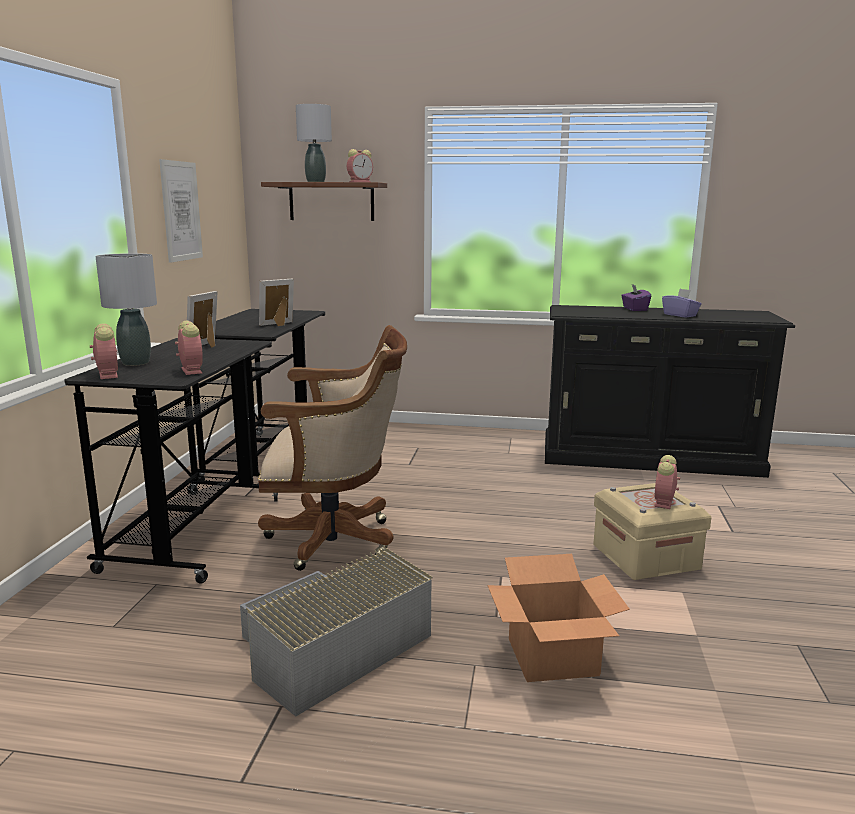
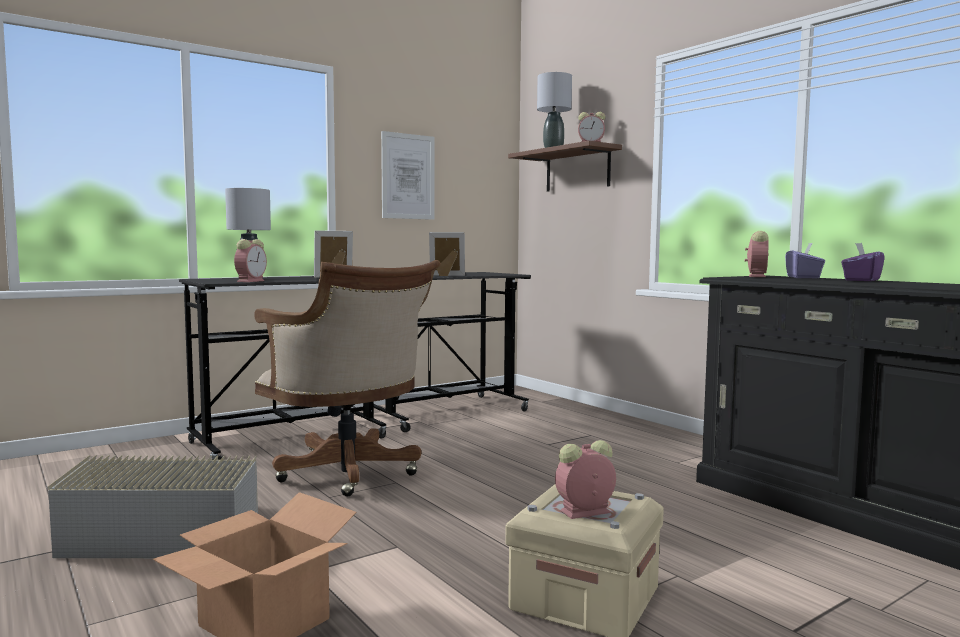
camera: 45 degrees right, 10 degrees down
(108, 374) = (206, 279): alarm clock -> alarm clock (756, 276)
(680, 315) = (902, 284): purple tissue box -> purple tissue box (803, 277)

